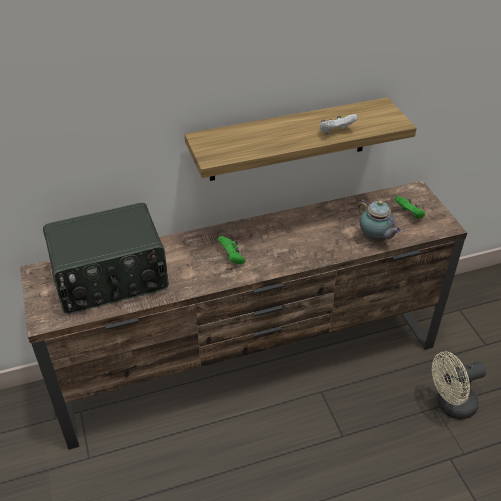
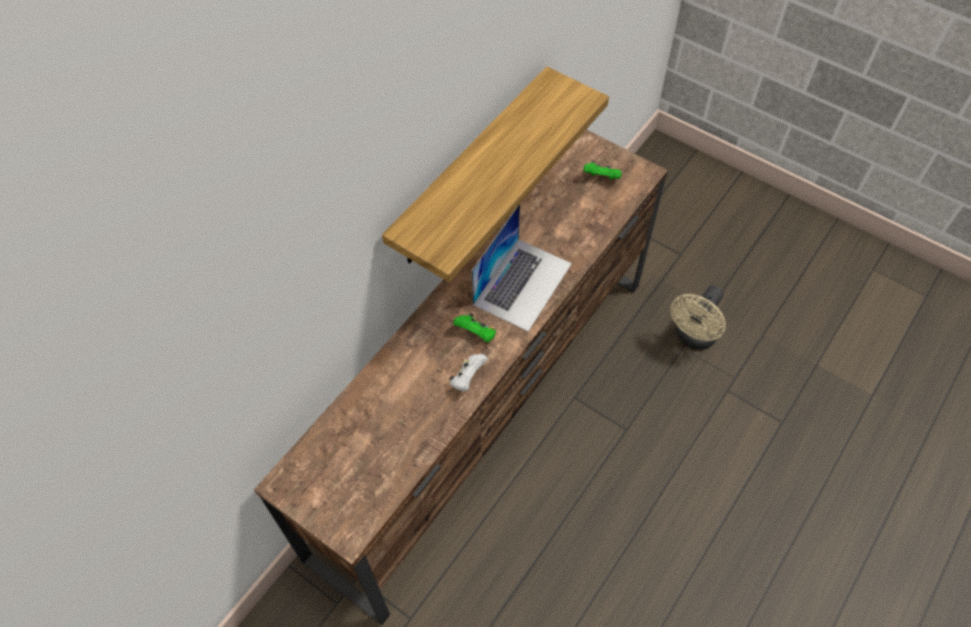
camera: 35 degrees left, 15 degrees up
(111, 279) = (374, 439): radio -> none
(292, 246) = (522, 283): none -> laptop
(336, 132) = (538, 145): white game controller -> white game controller (467, 378)
(375, 239) = (594, 228): teapot -> none

